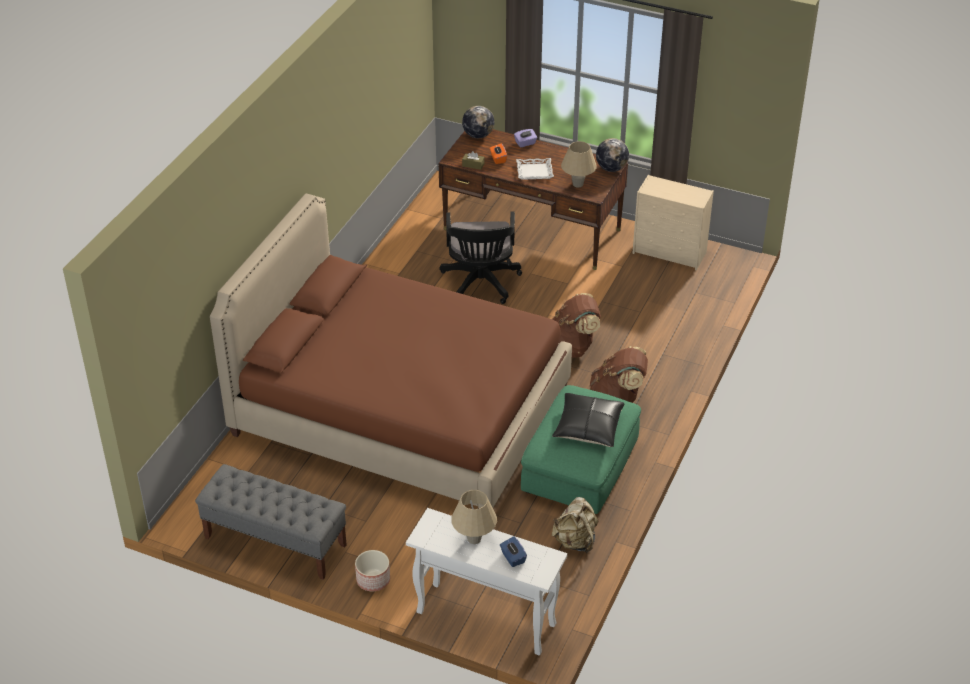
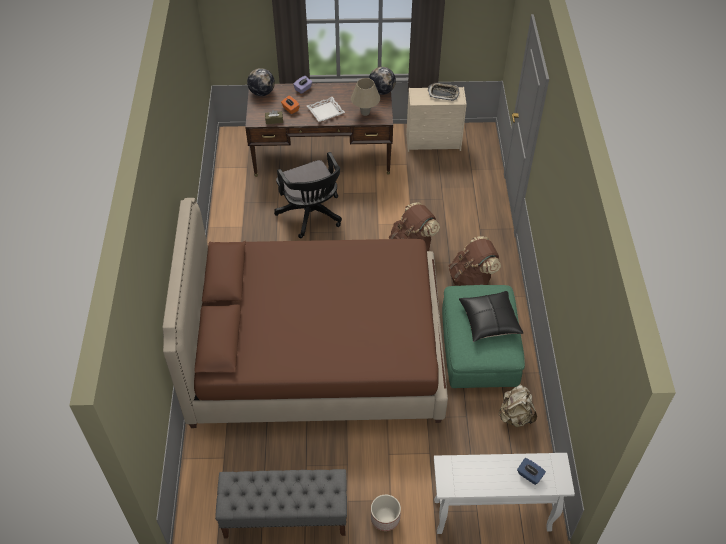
camera: 25 degrees left, 10 degrees up
(474, 539) = (489, 470): beige table lamp -> none
(684, 191) = (443, 93): none -> tray

